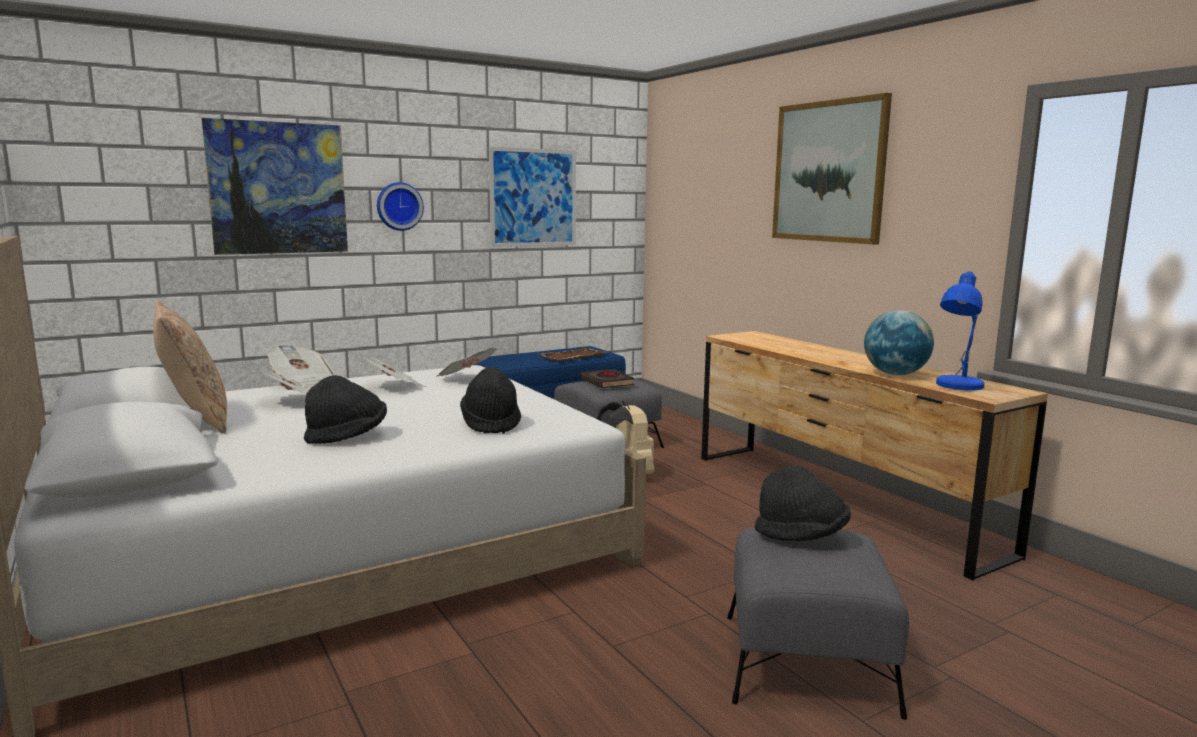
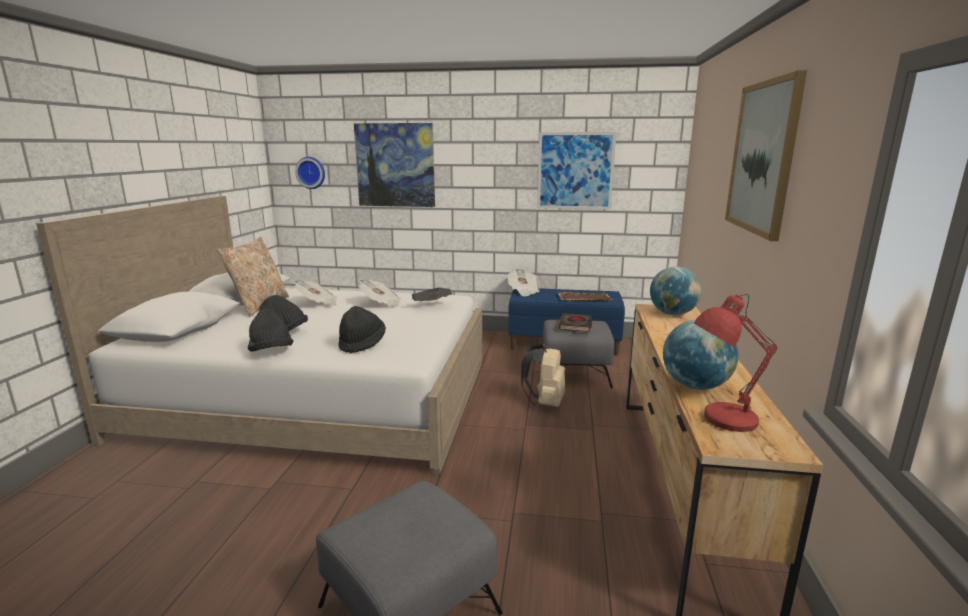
camera: 40 degrees right, 5 degrees up
(303, 383) = (350, 291): newspaper -> newspaper (523, 291)
(399, 206) = (469, 177): wall clock -> wall clock (311, 172)
(755, 338) = (672, 314): none -> globe
(801, 536) = (424, 506): black hat -> black hat (271, 352)
(957, 386) = (723, 419): blue table lamp -> red table lamp

